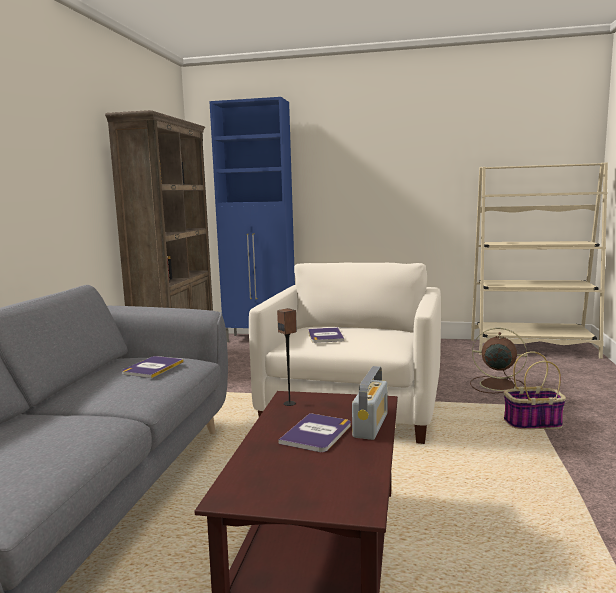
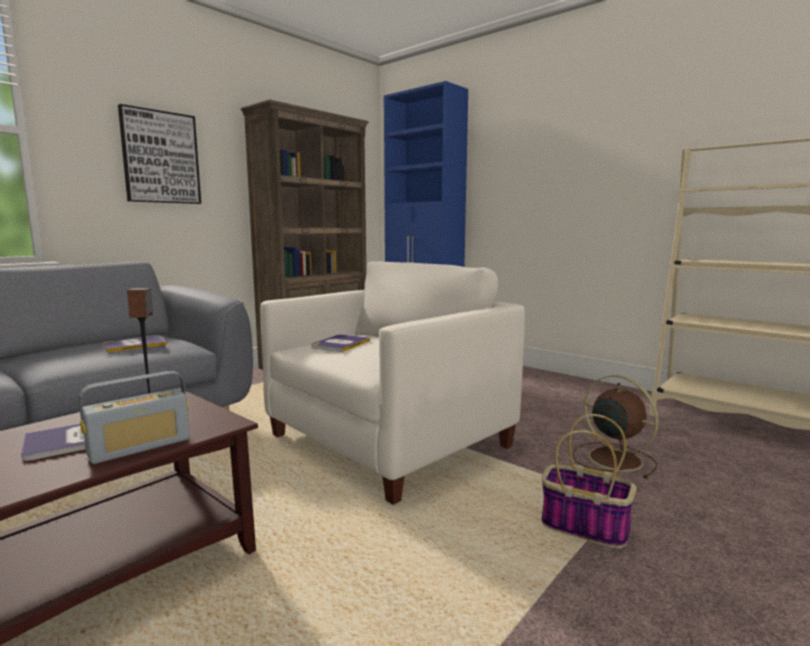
camera: 30 degrees right, 0 degrees up
(51, 170) = (160, 157): none -> picture

